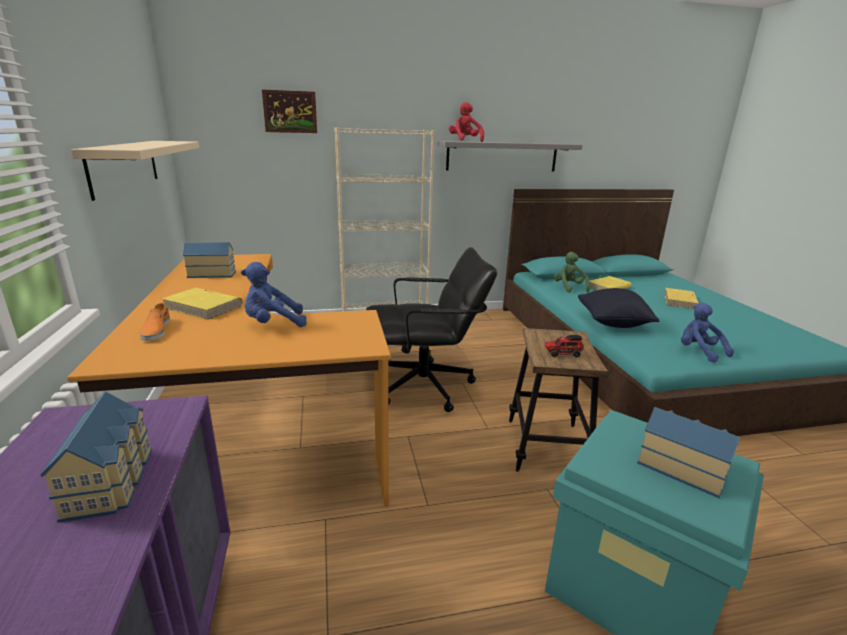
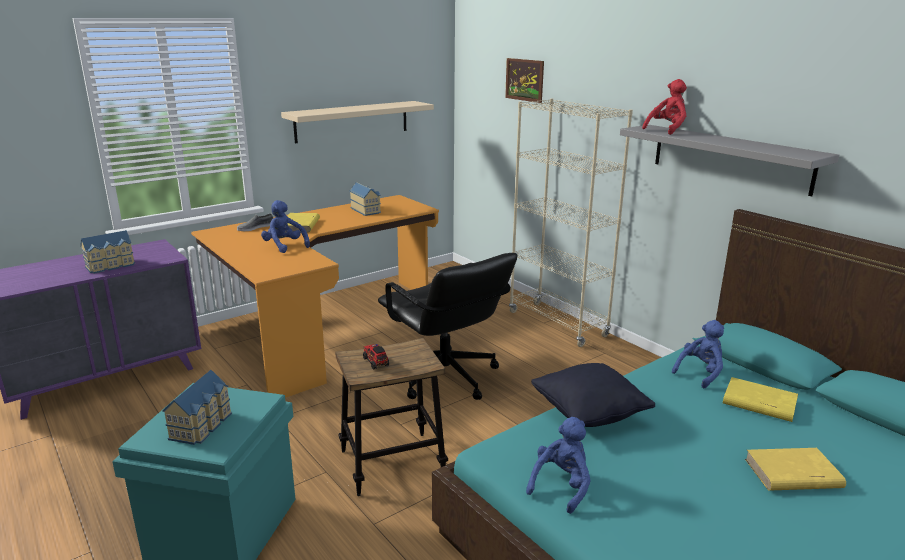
camera: 65 degrees right, 0 degrees up
(156, 330) = (255, 227): orange shoe -> grey shoe
(569, 288) = (700, 373): green plush toy -> blue plush toy

